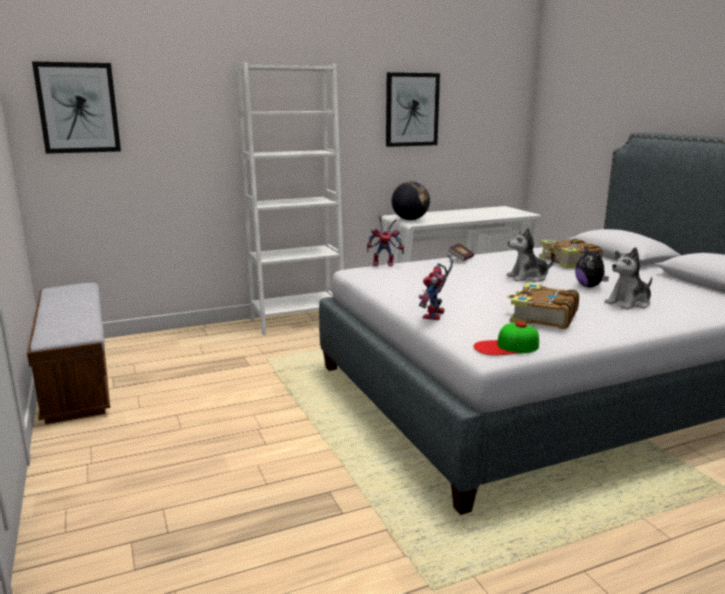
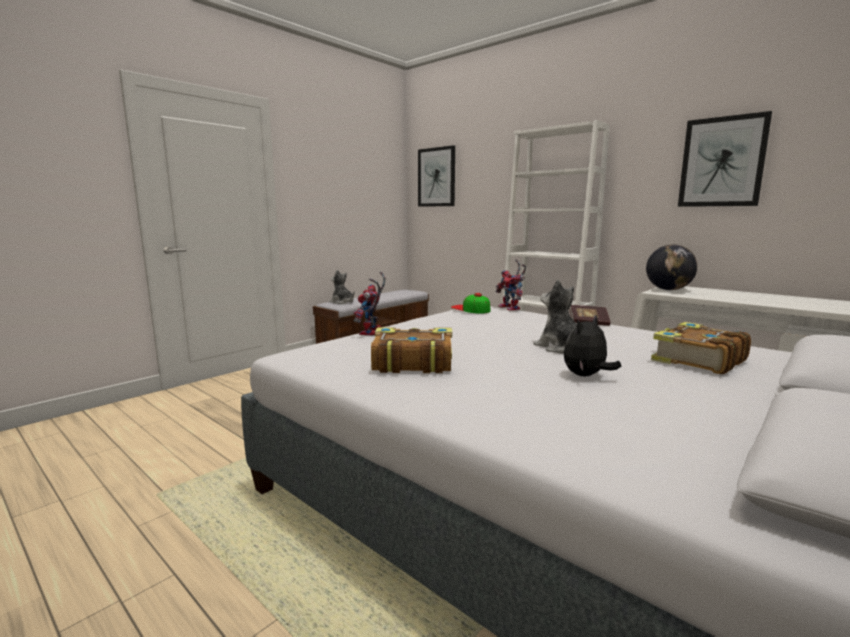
camera: 65 degrees right, 5 degrees down
(435, 316) = (371, 332): toy robot -> toy robot turned 75 degrees counterclockwise
(506, 347) = (305, 357): cap -> cap (470, 309)
(629, 303) = (536, 398): plush toy -> plush toy (342, 302)

